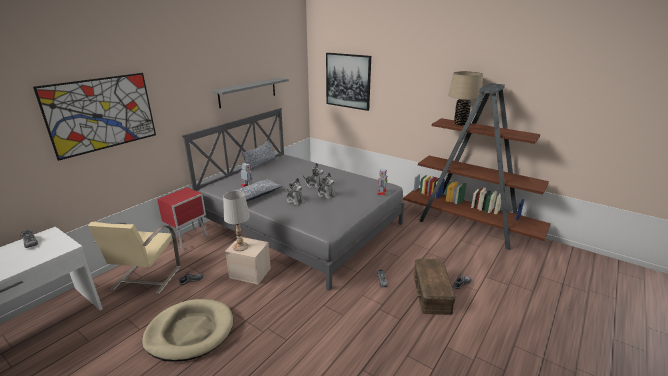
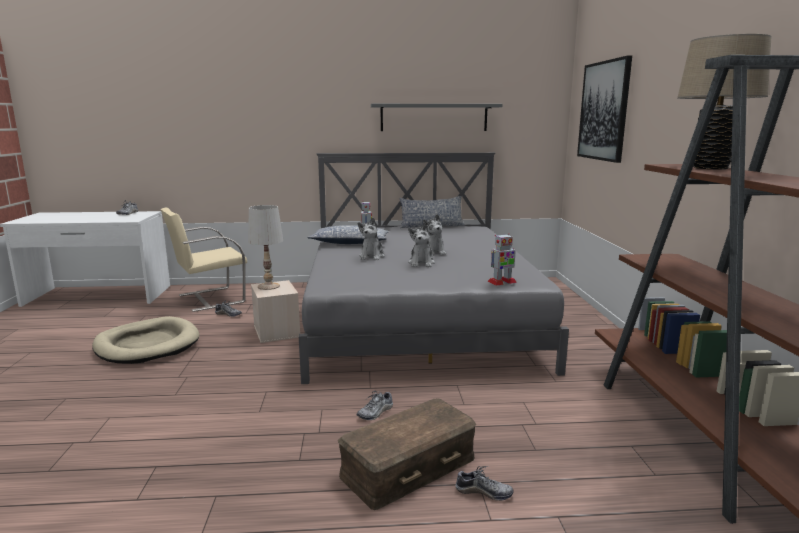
camera: 50 degrees right, 10 degrees down
(102, 114) = (227, 107): picture -> none
(189, 239) = (295, 287): red nightstand -> none

